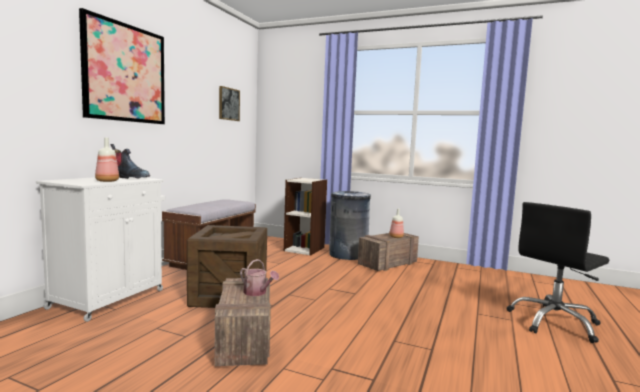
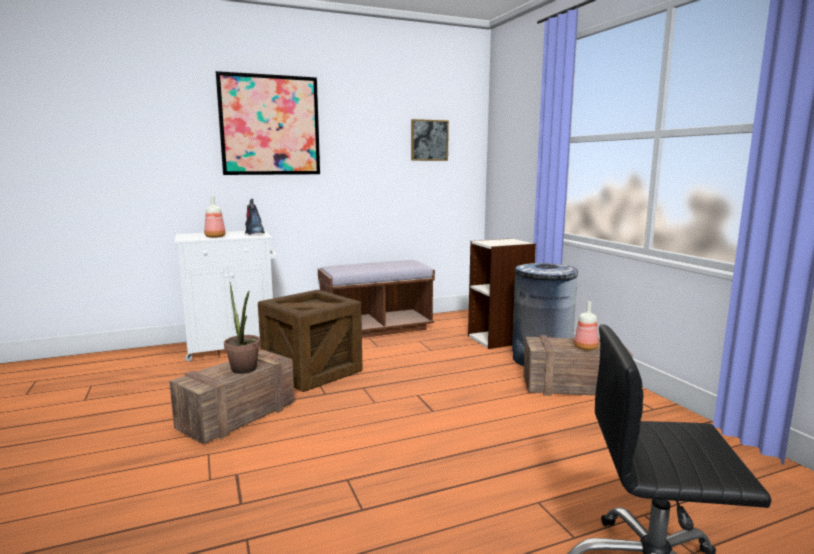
camera: 45 degrees right, 5 degrees up
(257, 293) = (245, 371): watering can -> potted plant

